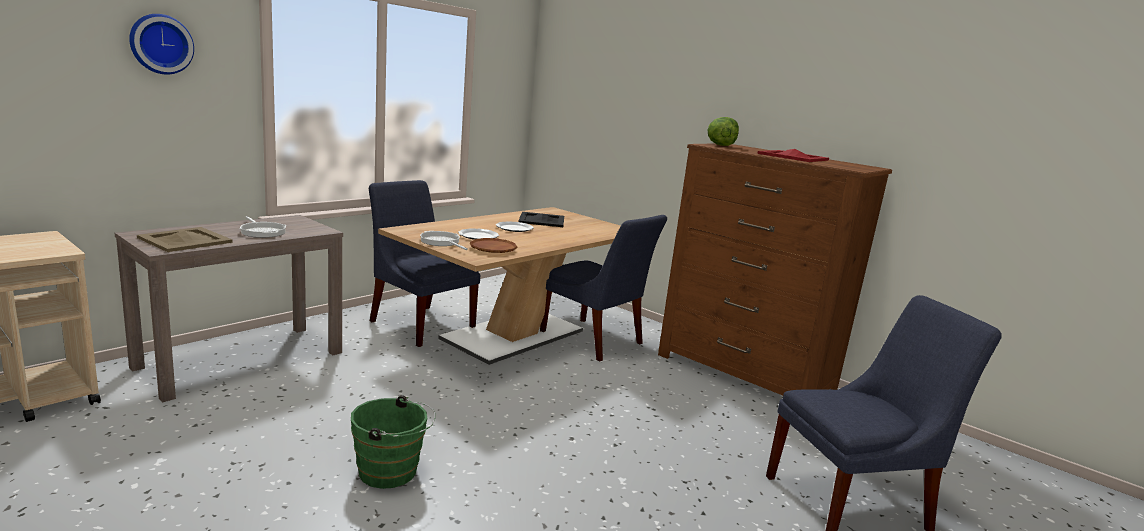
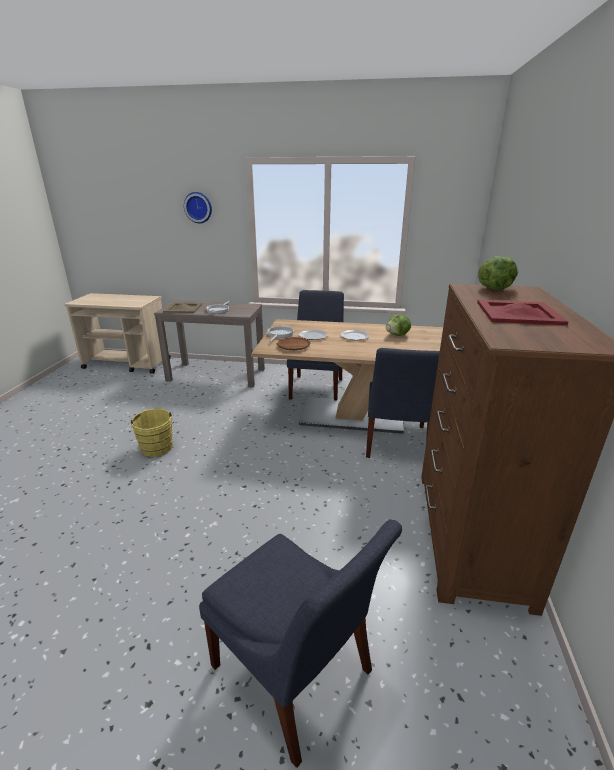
camera: 60 degrees right, 10 degrees up
(392, 472) = (156, 449): green bucket -> yellow bucket
(542, 220) = (397, 335): black tray -> lettuce

